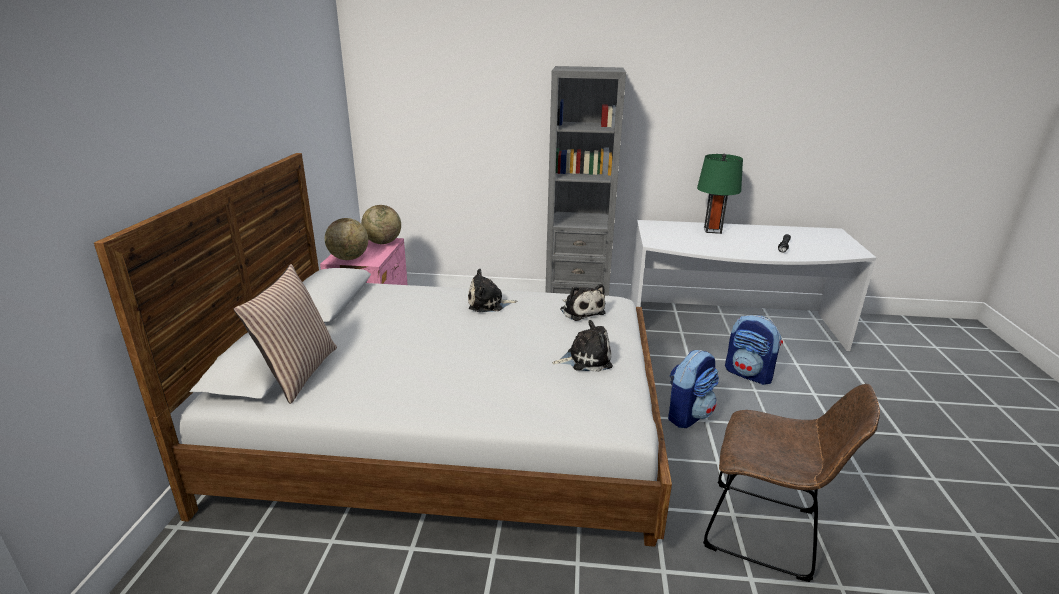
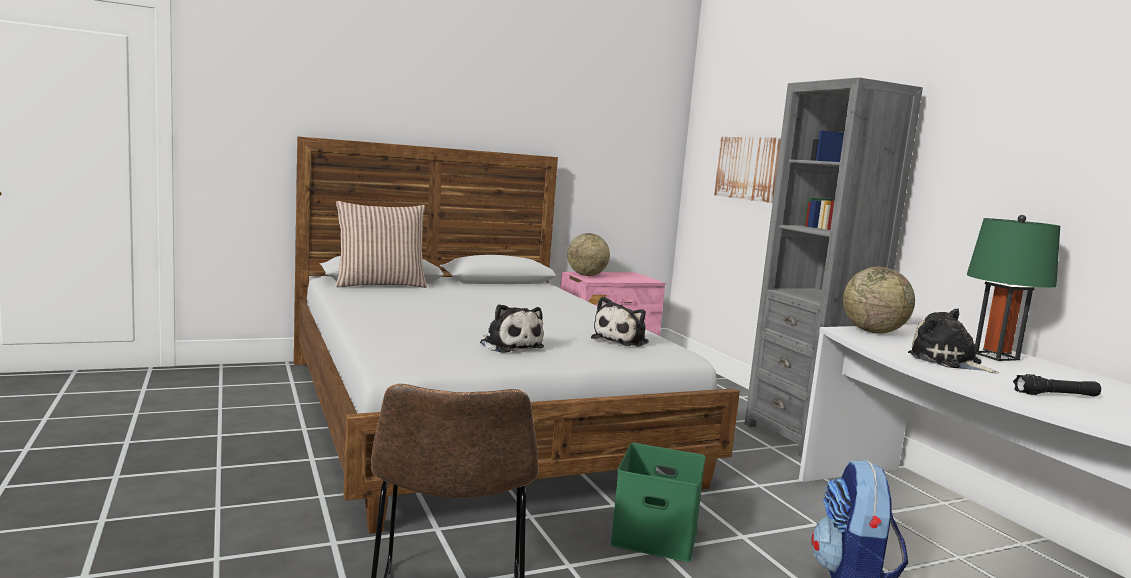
camera: 60 degrees right, 15 degrees down
(383, 242) = (640, 279): globe -> globe (873, 332)
(447, 125) = (748, 168): none -> picture
(488, 304) = (575, 313): plush toy -> plush toy (948, 361)
(688, 415) = (657, 535): backpack -> green storage box

